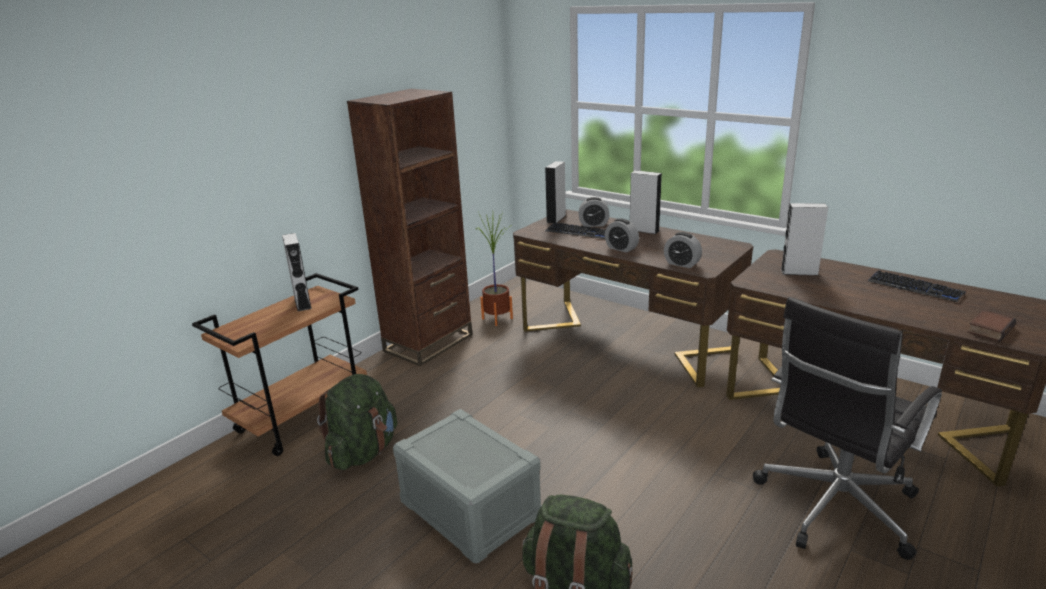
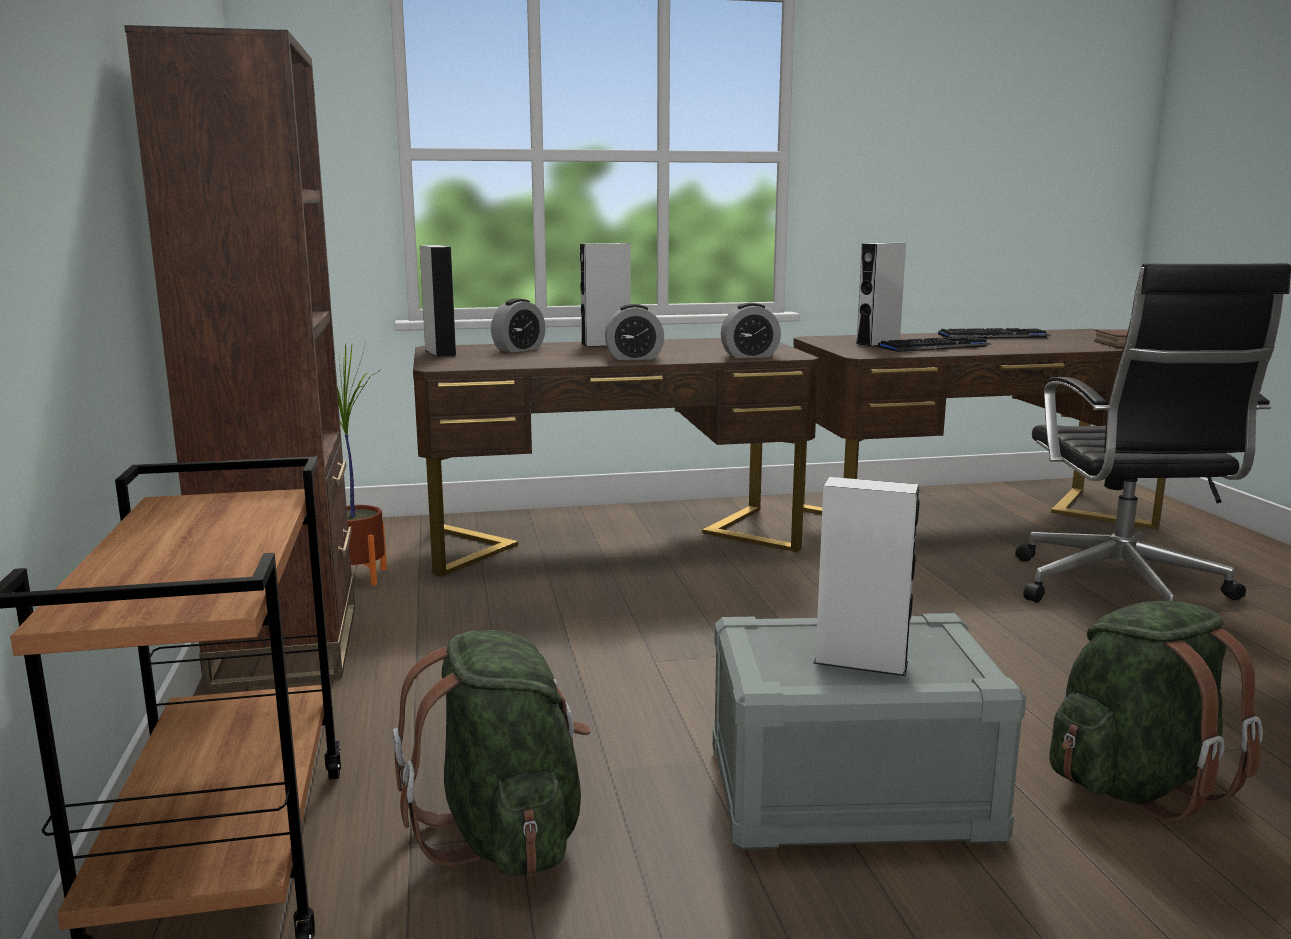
camera: 50 degrees left, 10 degrees down
(302, 303) = (195, 521): grey speaker -> grey speaker (861, 662)
(578, 232) = (522, 356): keyboard -> keyboard (934, 347)

